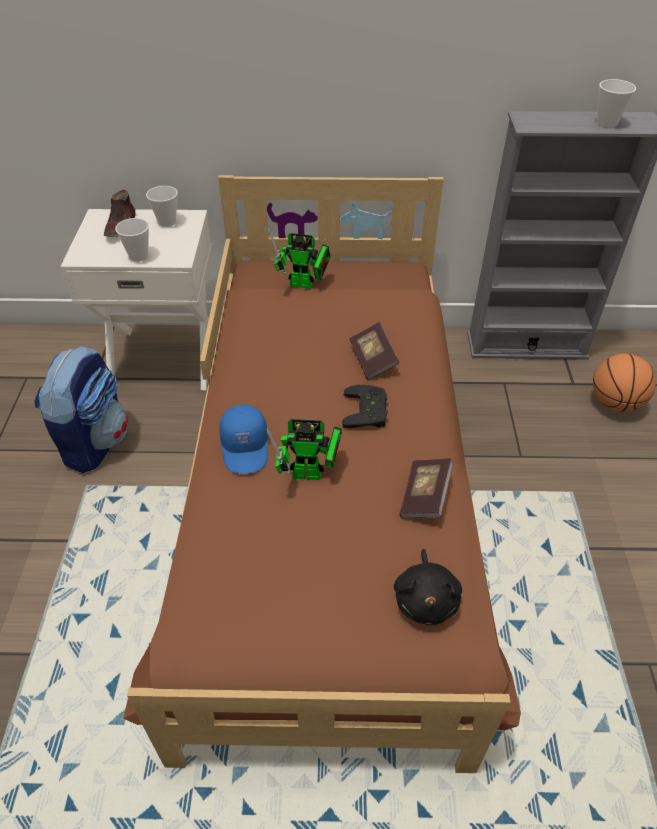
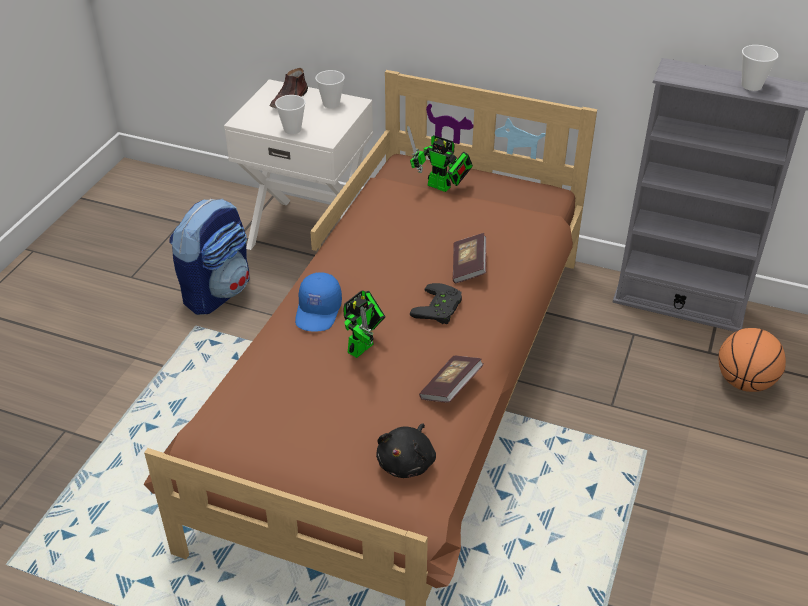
camera: 20 degrees right, 5 degrees down
(312, 474) = (363, 345): toy robot -> toy robot turned 75 degrees counterclockwise

